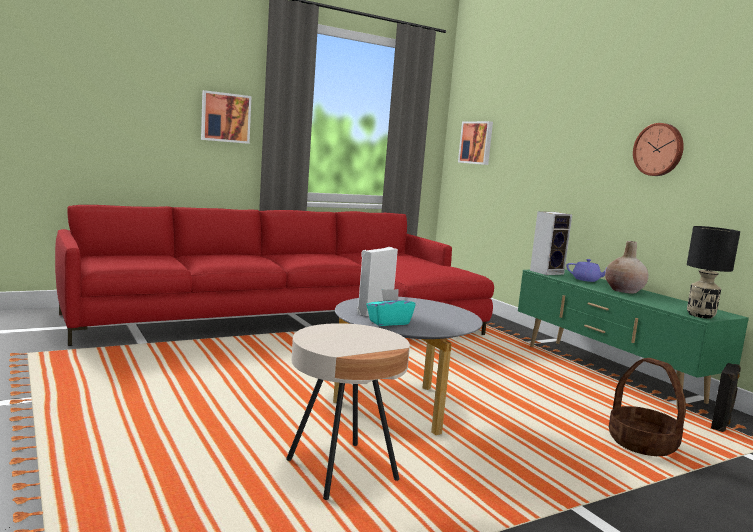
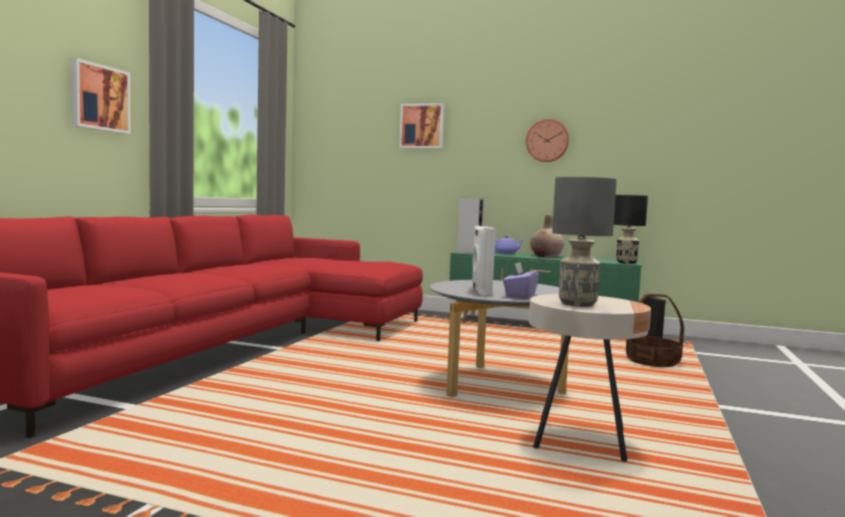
camera: 40 degrees left, 5 degrees down
(331, 338) = (578, 304): none -> grey table lamp
(389, 322) = (519, 296): turquoise tissue box -> purple tissue box
(476, 142) = (339, 140): picture -> picture (422, 126)

